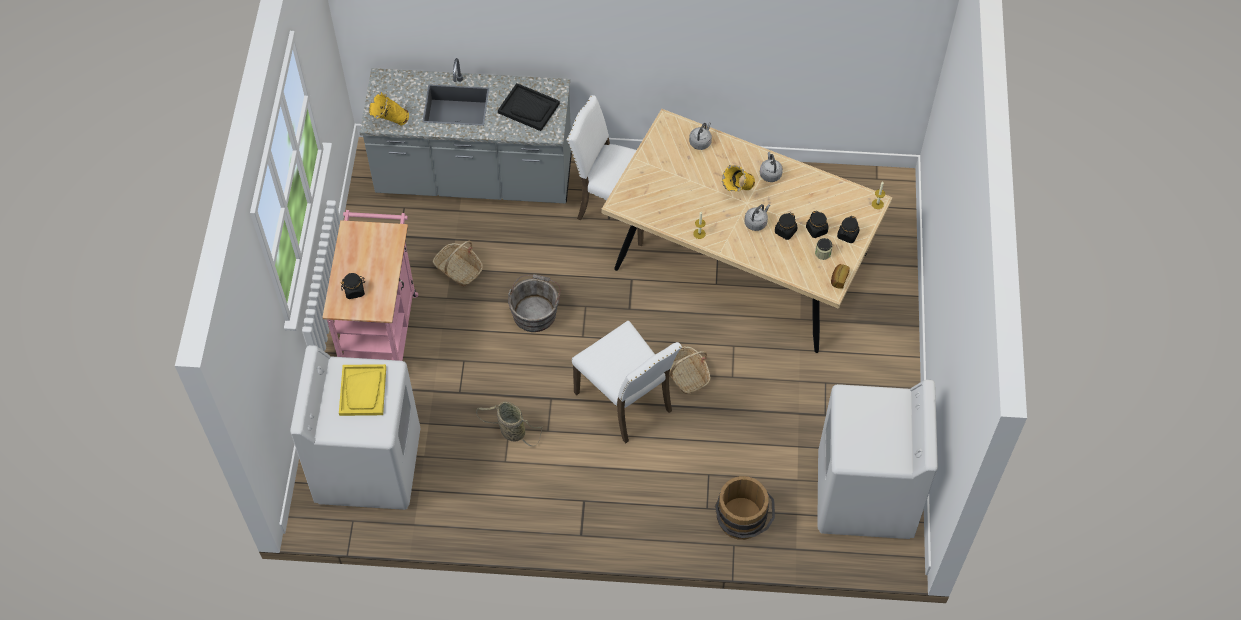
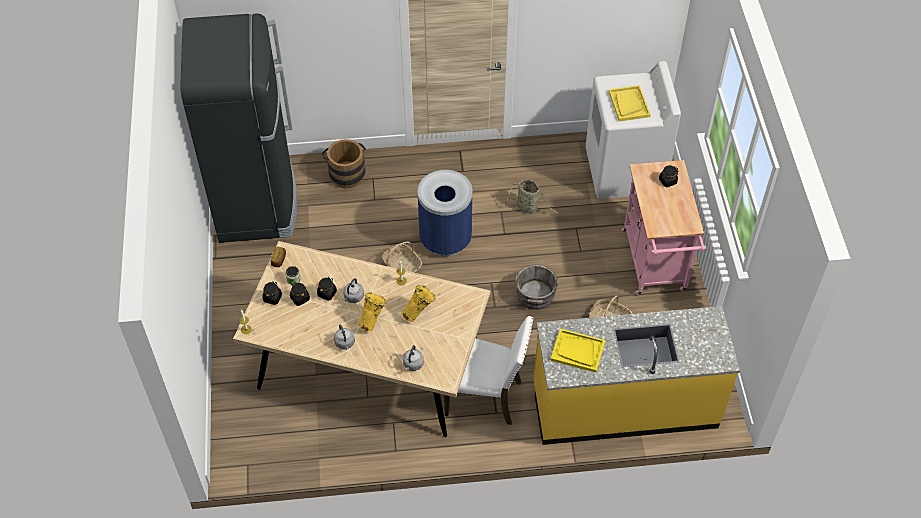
camera: 170 degrees right, 5 degrees down
(390, 124) = (698, 317): yellow vase -> yellow vase (419, 313)
(475, 179) = (624, 405): grey counter -> yellow counter
(529, 108) = (577, 351): black tray -> yellow tray
(626, 401) = (445, 239): white chair -> blue trash can
(865, 496) = (257, 202): white washing machine -> black fridge

